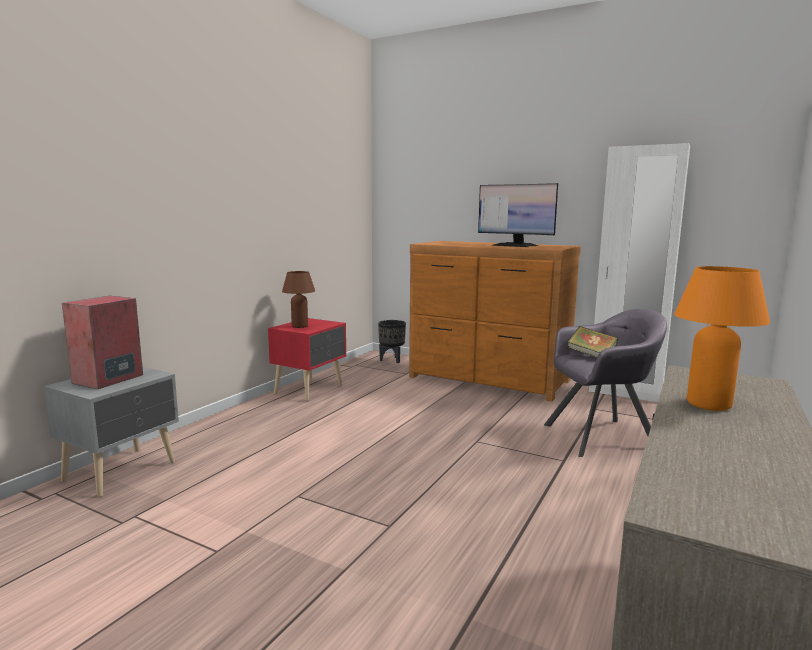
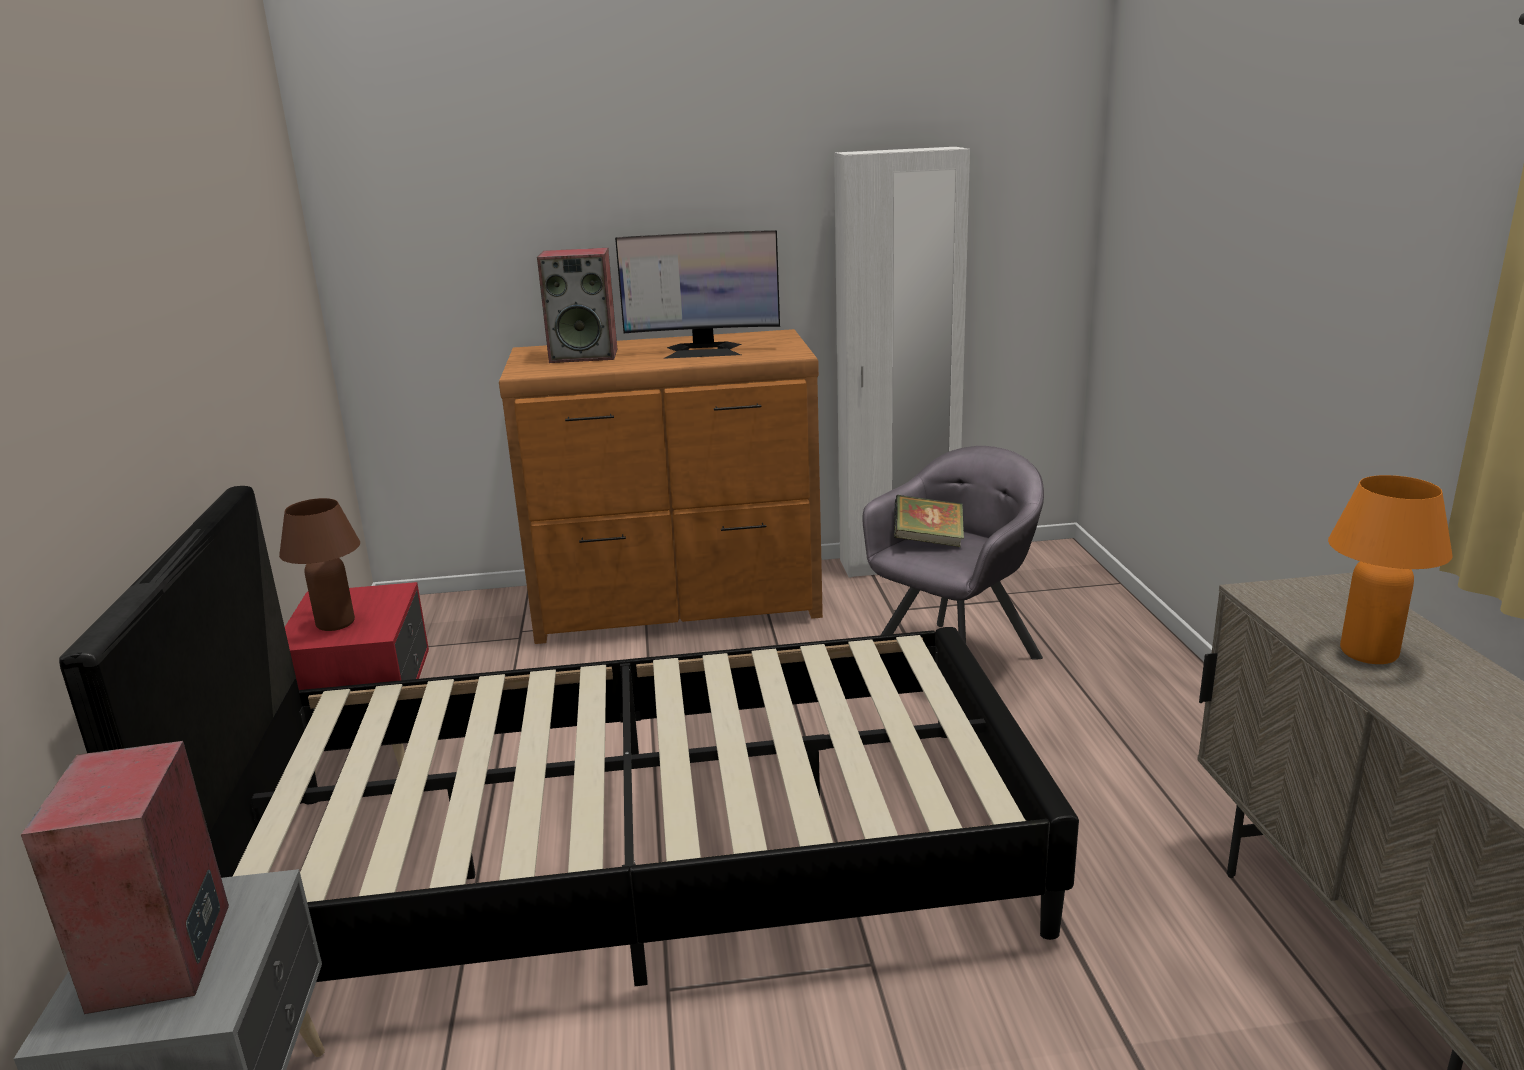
camera: 35 degrees left, 10 degrees up
(347, 453) = (637, 860): none -> black bed
(392, 360) = (451, 612): black planter -> none
(461, 243) = (585, 355): none -> speaker

